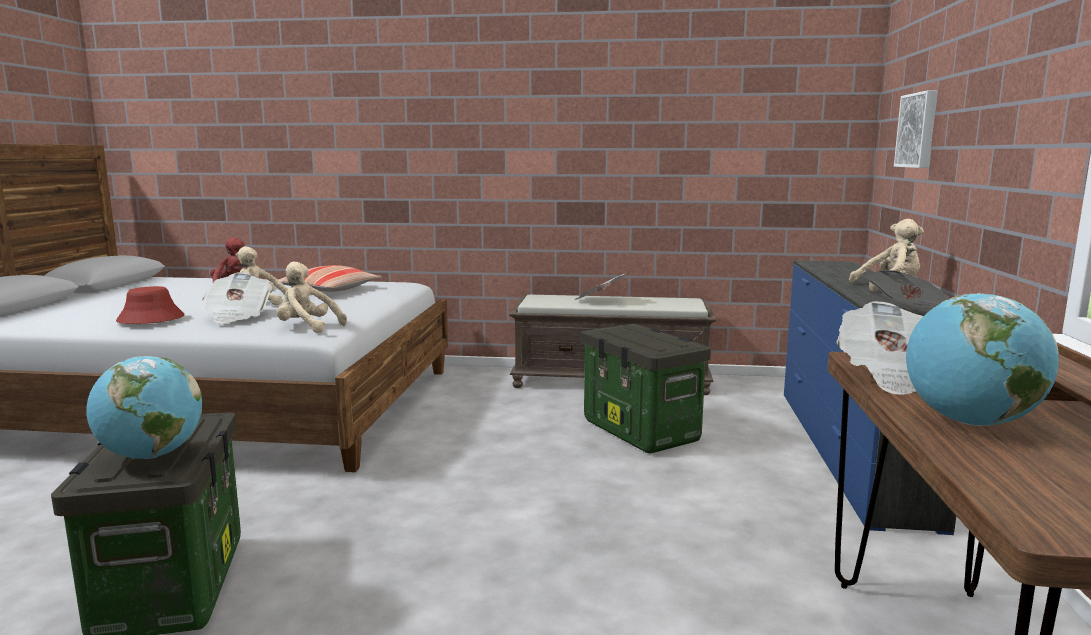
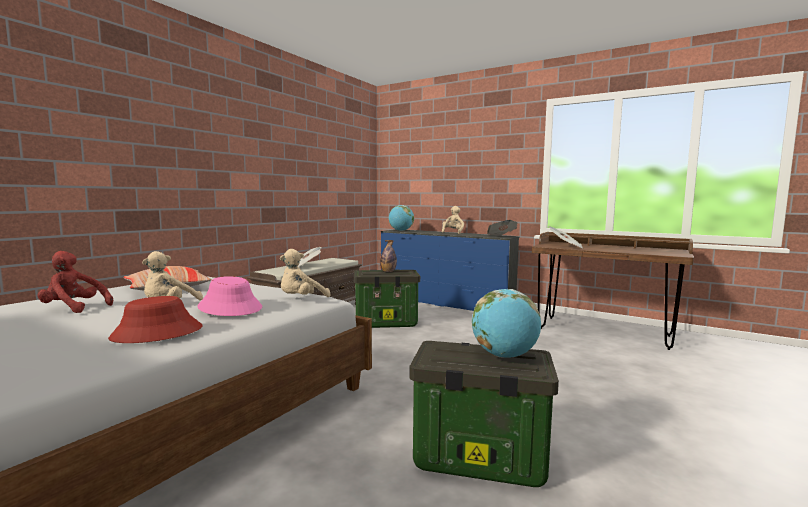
camera: 65 degrees left, 5 degrees down
(237, 316) = (230, 307): newspaper -> pink hat
(643, 337) = (388, 272): none -> bottle
(918, 130) = (422, 172): picture -> none
(969, 422) = (610, 249): globe -> globe (401, 231)

